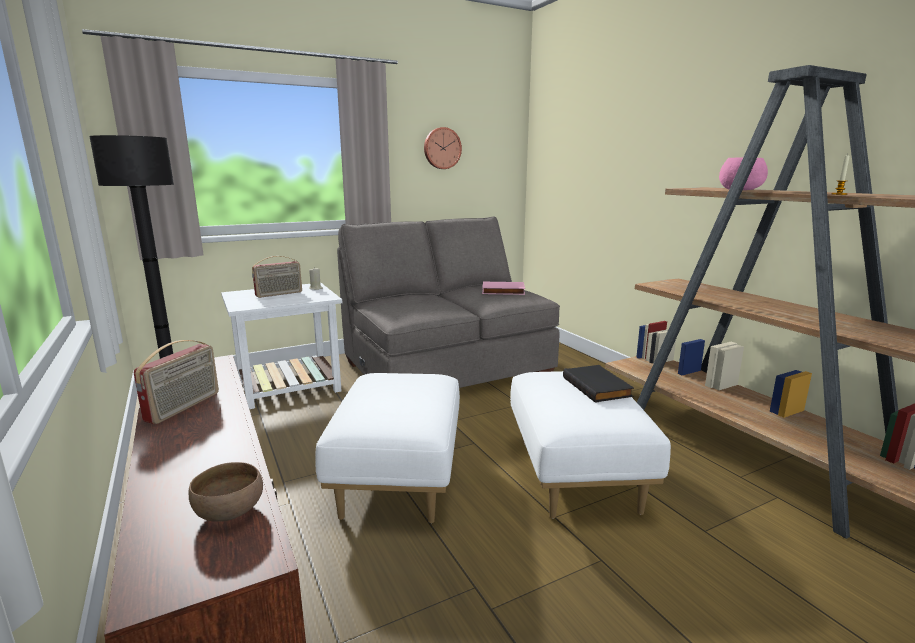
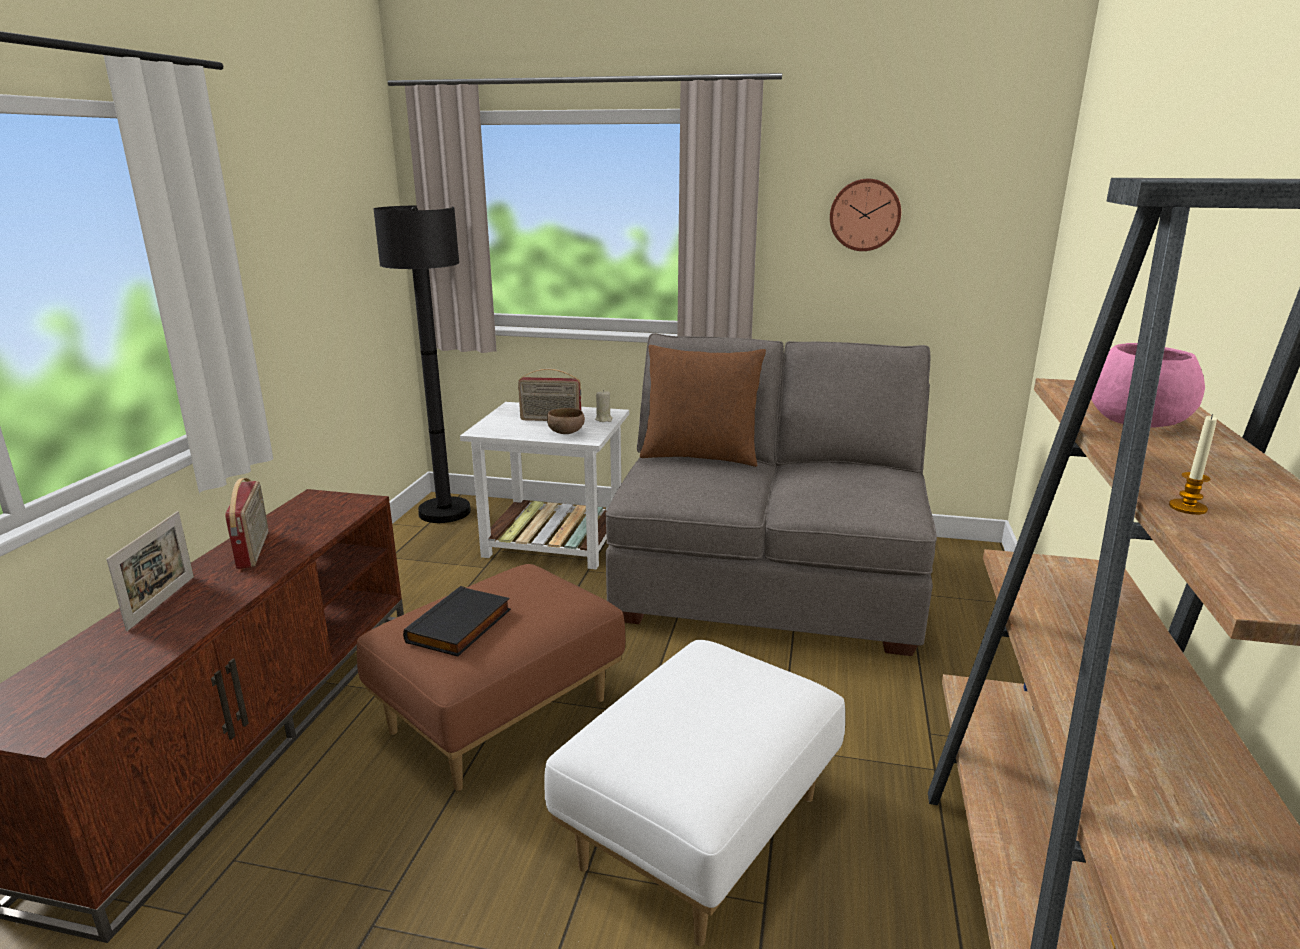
camera: 40 degrees right, 5 degrees up
(169, 458) = (161, 602): none -> picture frame
(184, 407) = (254, 549): radio -> radio turned 75 degrees counterclockwise
(230, 510) = (104, 677): brown bowl -> brown bowl (566, 432)
(398, 296) = (700, 456): none -> brown pillow
(399, 479) = (500, 718): white ottoman -> brown ottoman
(503, 291) = (859, 487): pink book -> none
(598, 387) = (748, 711): black book -> black book (461, 627)

